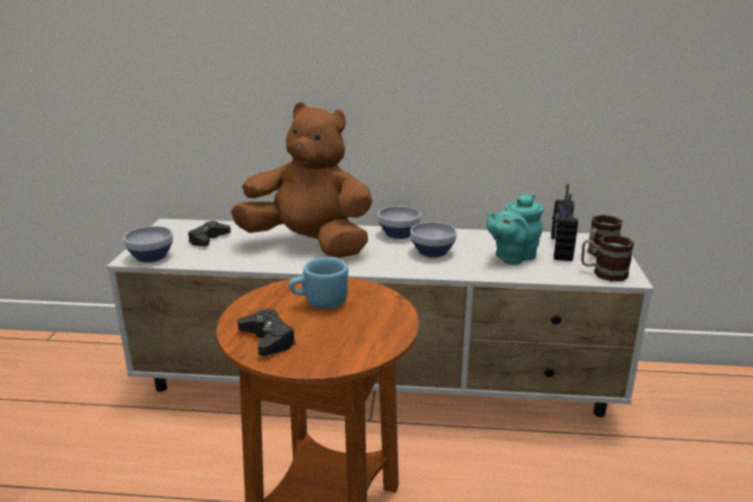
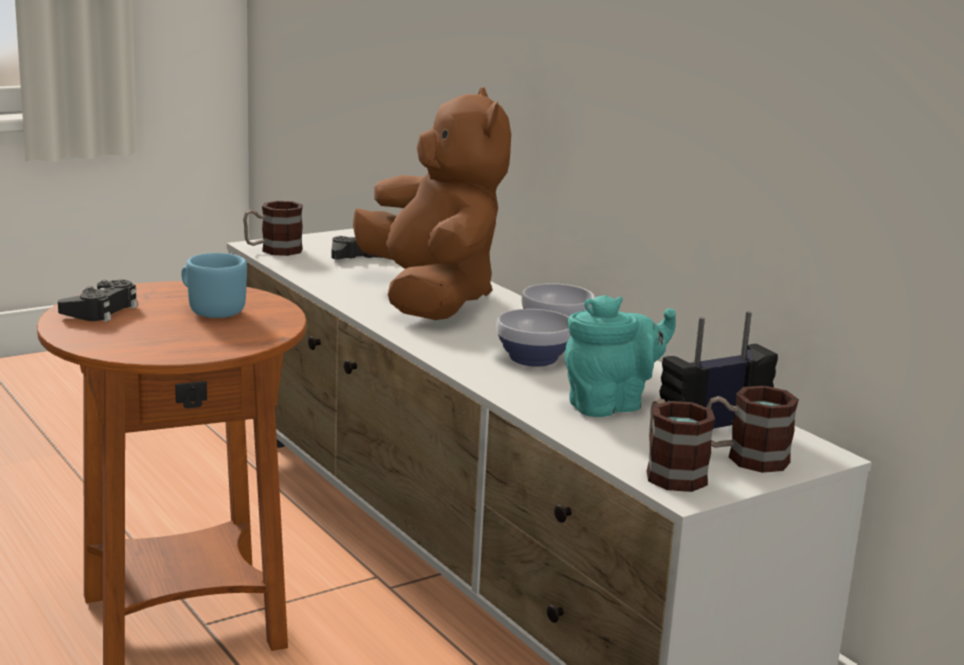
camera: 50 degrees right, 5 degrees down
(151, 257) = (273, 250): bowl -> mug
(512, 257) = (611, 405): turquoise teapot -> turquoise teapot turned 135 degrees clockwise

